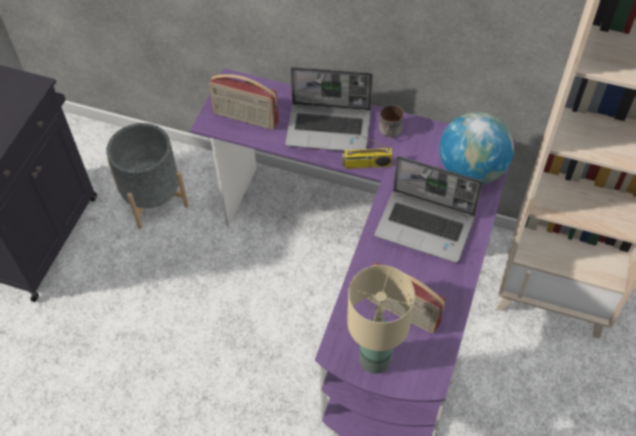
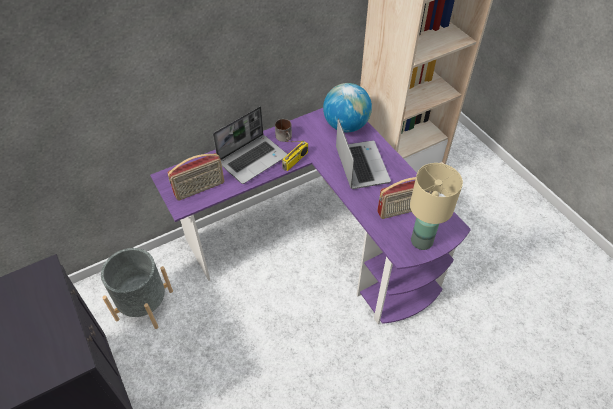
camera: 50 degrees left, 5 degrees down
(426, 226) = (360, 165): laptop -> laptop turned 75 degrees counterclockwise

